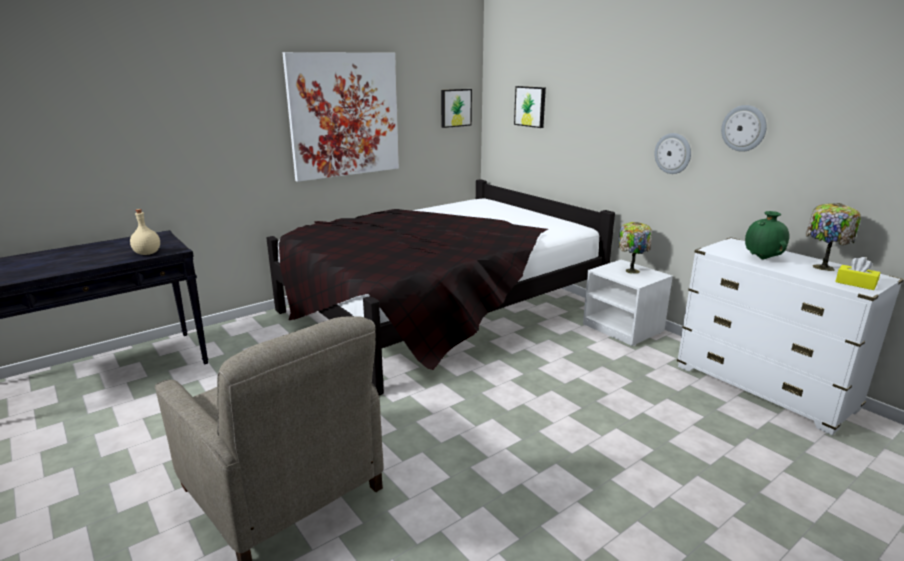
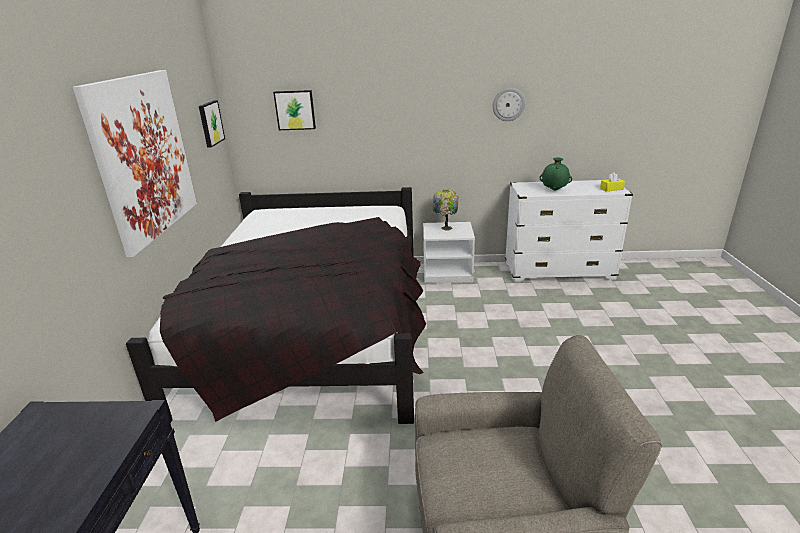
camera: 50 degrees left, 5 degrees up
(147, 253) = (107, 443): beige bottle -> none
(673, 153) = (455, 131): wall clock -> none
(822, 267) = (582, 185): table lamp -> none

